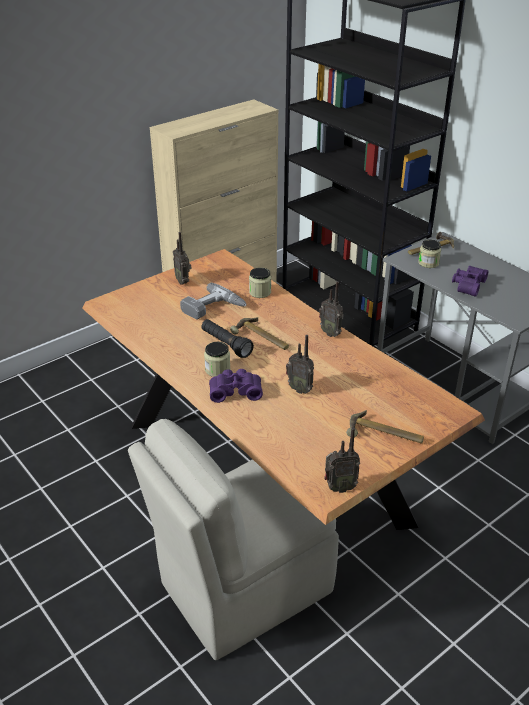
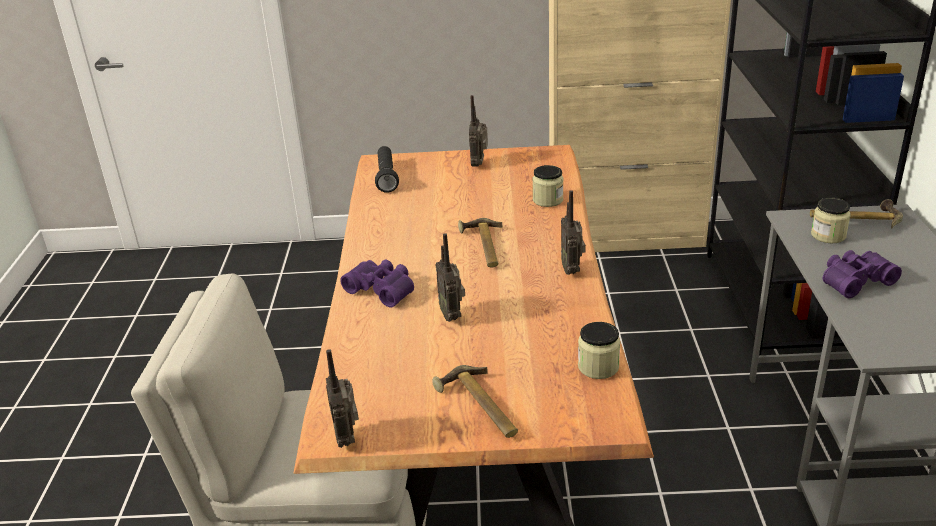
camera: 40 degrees right, 5 degrees down
(214, 309) = (473, 201): power drill -> none
(217, 369) = (394, 261): jar -> jar (598, 367)
(226, 344) = (437, 240): black flashlight -> black flashlight (386, 177)
(339, 487) = (347, 438): radio -> radio turned 45 degrees clockwise

